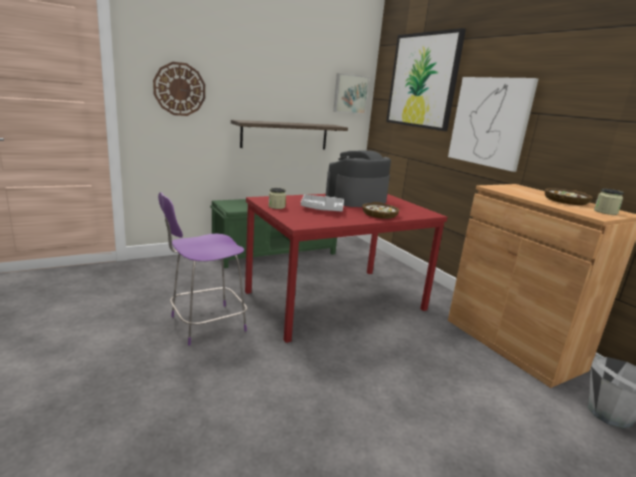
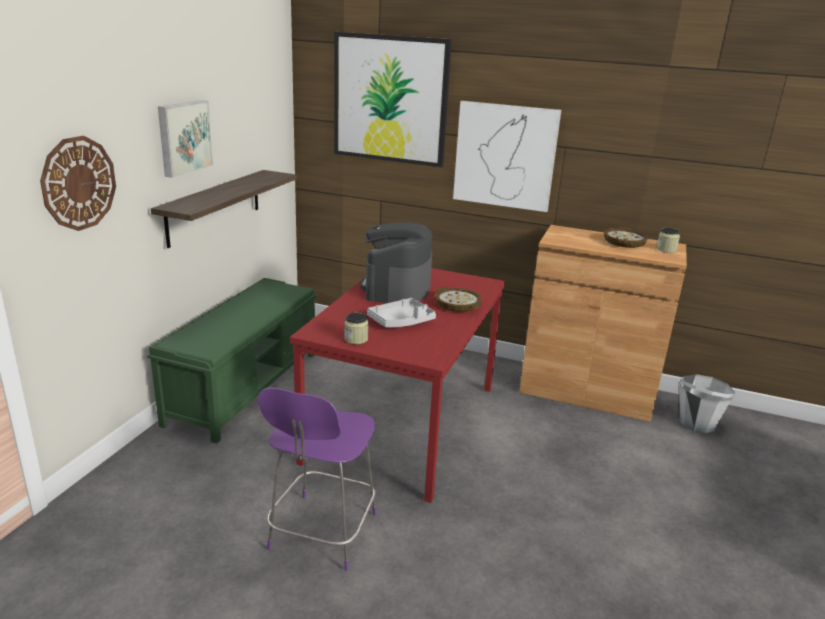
camera: 40 degrees left, 5 degrees up
(350, 94) = (273, 119): picture -> picture (183, 137)

